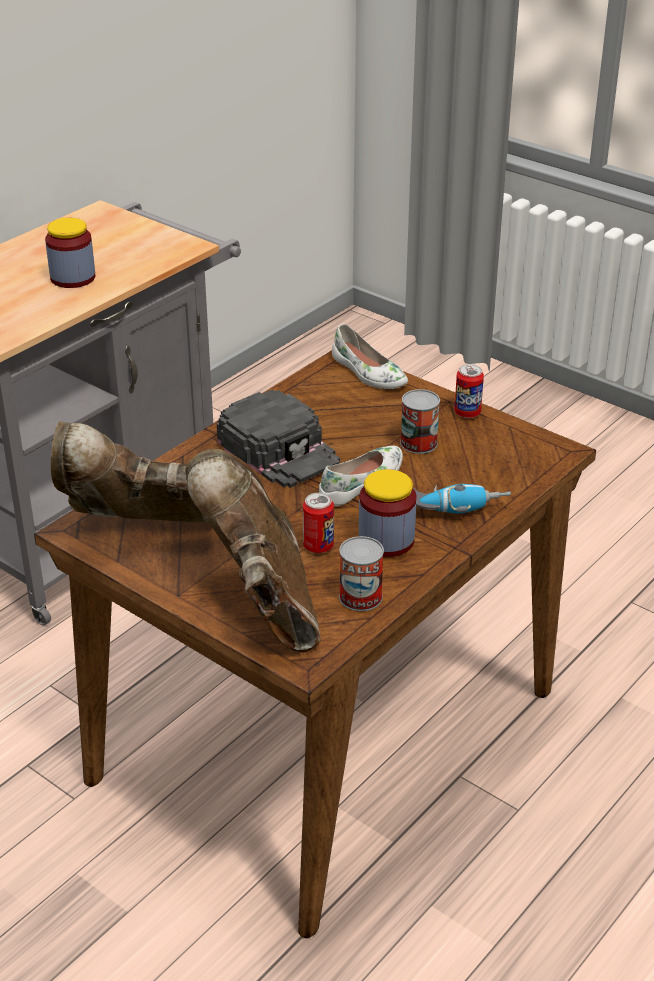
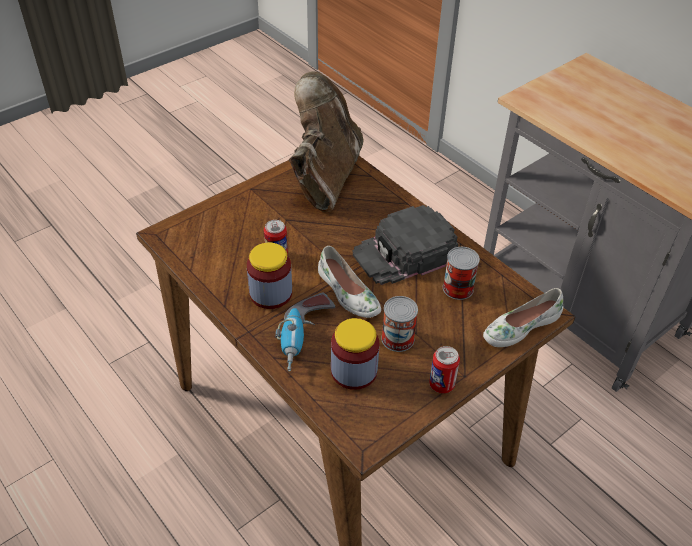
camera: 100 degrees right, 10 degrees up
(73, 278) = (626, 135): jar -> jar (354, 371)
(262, 603) = (226, 223): brown boot -> none
(360, 597) = (213, 269): can -> can (458, 288)

